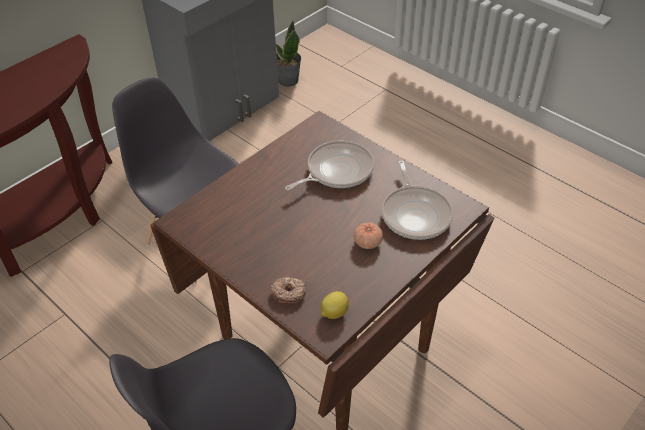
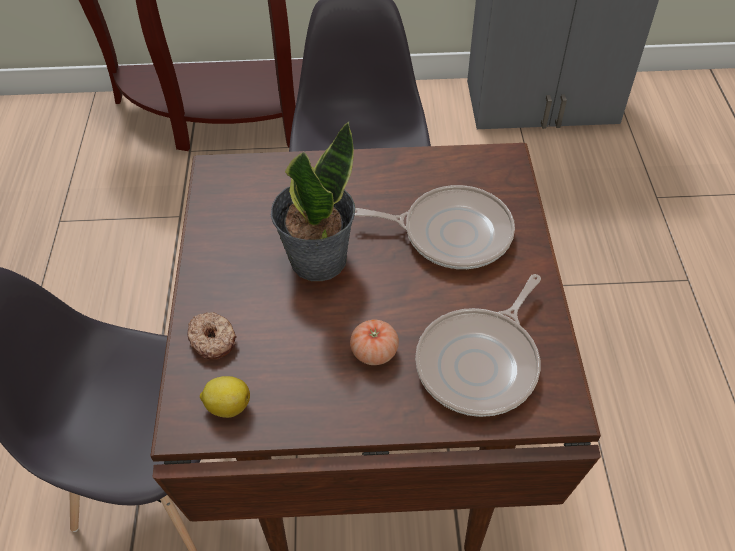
camera: 45 degrees right, 5 degrees up
(287, 80) = (651, 110): potted plant -> potted plant (317, 259)

